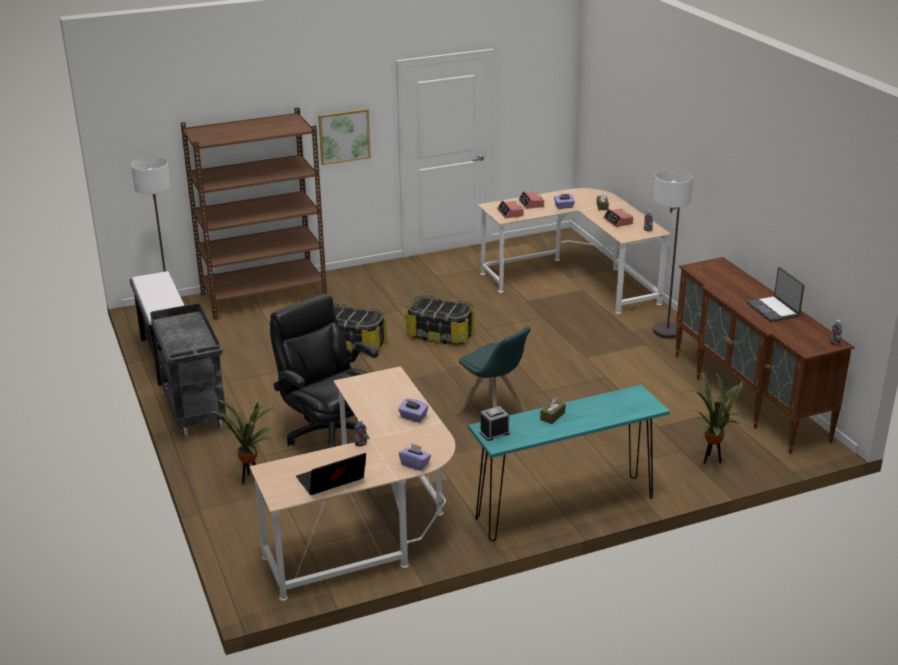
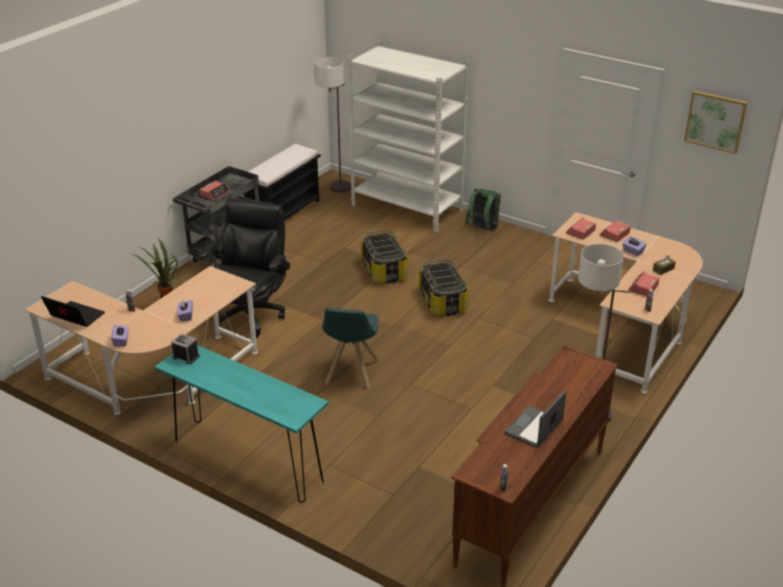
camera: 55 degrees right, 5 degrees up
(185, 339) = (215, 193): none -> alarm clock
(264, 296) = (407, 208): brown bookcase -> white bookcase
(344, 136) = (507, 101): picture -> picture (715, 121)
(354, 278) = (482, 229): none -> green backpack
(552, 416) = (234, 374): brown tissue box -> none
(710, 460) = (393, 517): potted plant -> none

